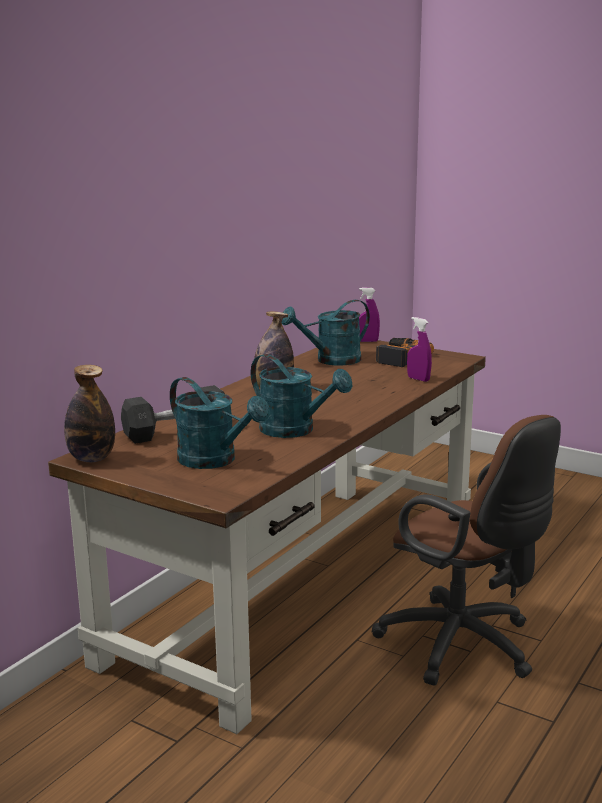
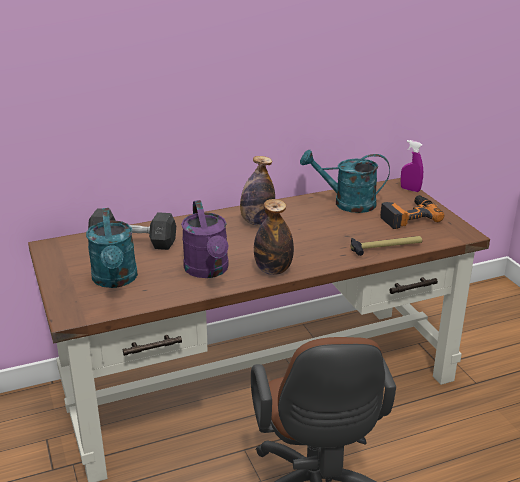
camera: 35 degrees right, 10 degrees up
(92, 458) = (52, 249): bottle -> bottle (273, 270)
(295, 431) = (208, 271): turquoise watering can -> purple watering can
(418, 379) = (385, 247): purple spray bottle -> hammer

